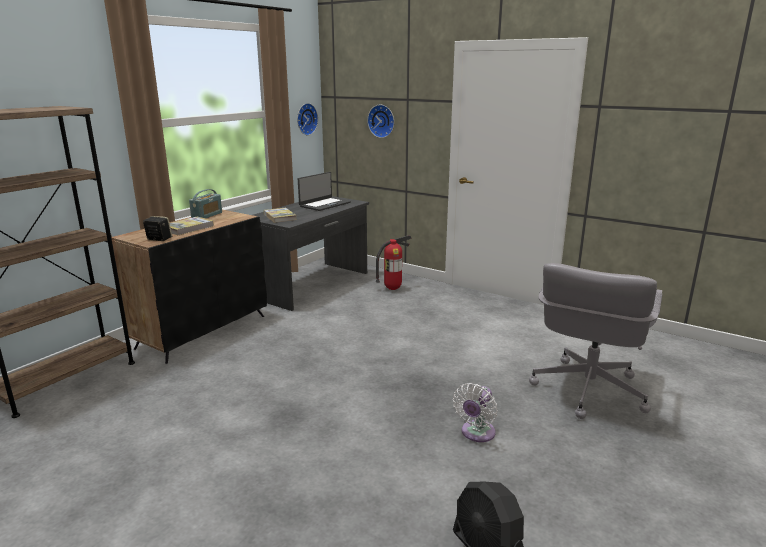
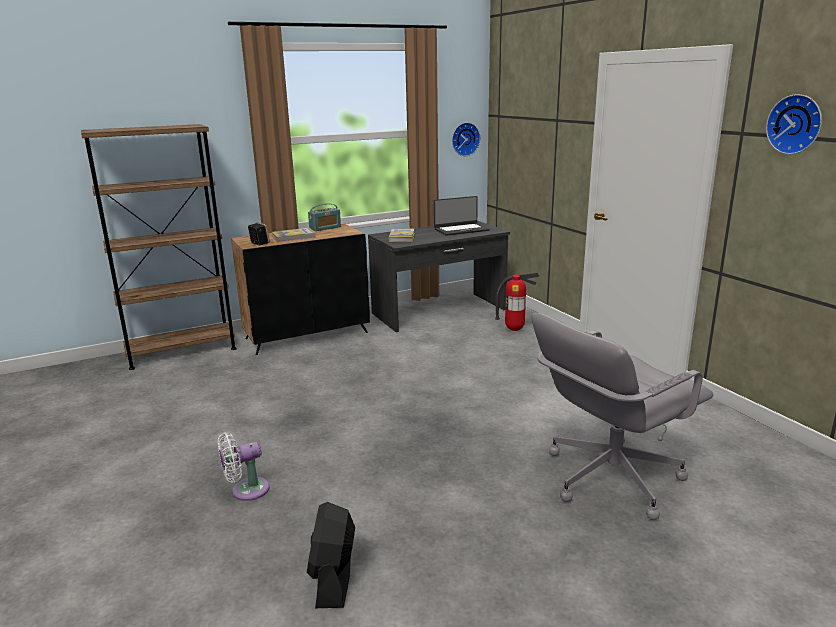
camera: 30 degrees right, 0 degrees up
(382, 121) = (534, 143): wall clock -> wall clock (796, 124)
(476, 433) = (440, 481): white fan -> white fan (246, 490)

